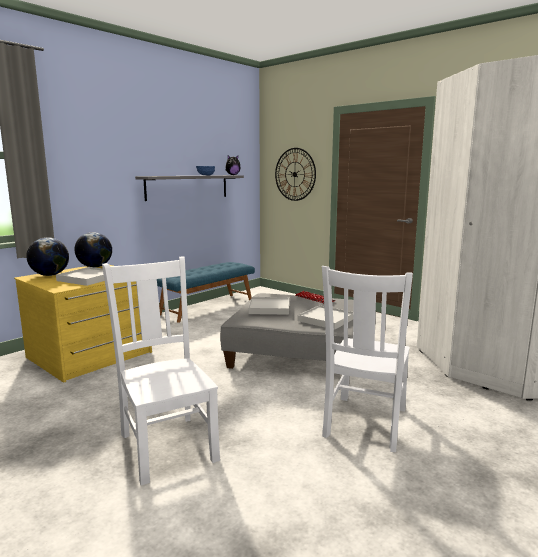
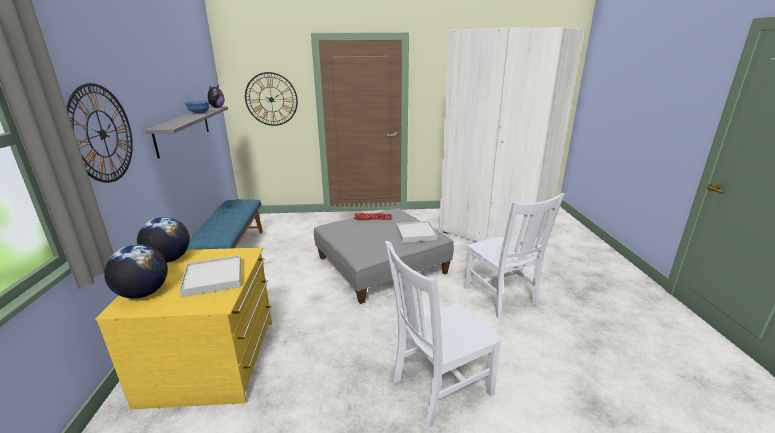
camera: 45 degrees left, 10 degrees up
(87, 169) = (102, 134): none -> wall clock
(167, 445) = (438, 388): white chair -> white chair turned 45 degrees counterclockwise
(269, 308) = (362, 238): white tray -> none

